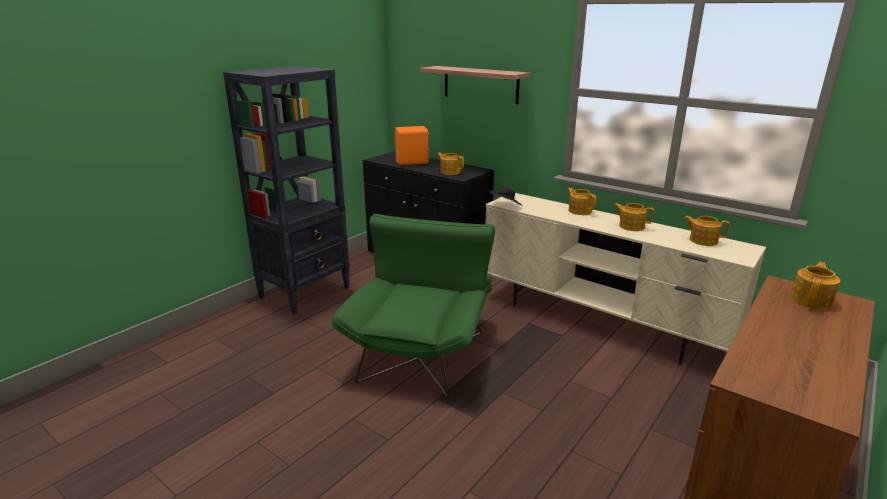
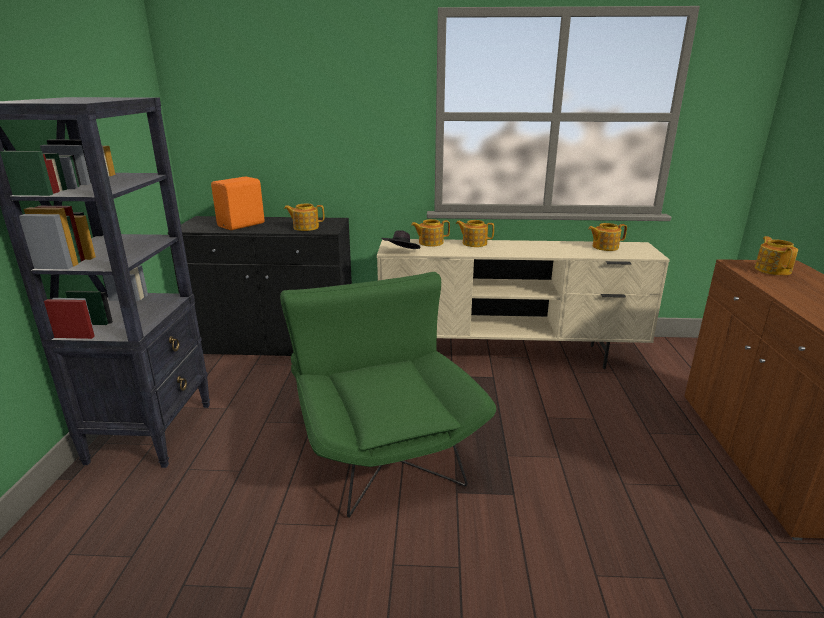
camera: 35 degrees left, 0 degrees up
(480, 84) = (317, 117): shelf -> none
(631, 226) = (536, 247): teapot -> teapot (430, 243)

